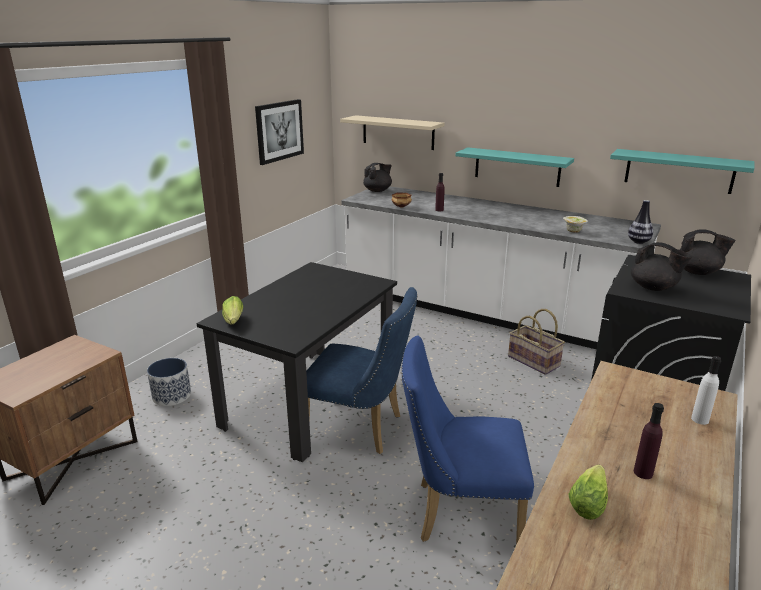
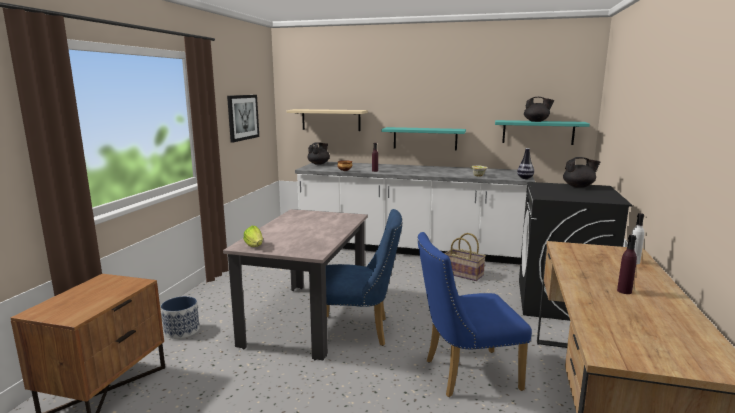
camera: 15 degrees left, 10 degrees down
(310, 400) = (307, 318): black dining table -> beige dining table
(589, 501) = (605, 309): lettuce -> none
(654, 288) = (560, 195): black teapot -> black teapot (536, 121)

